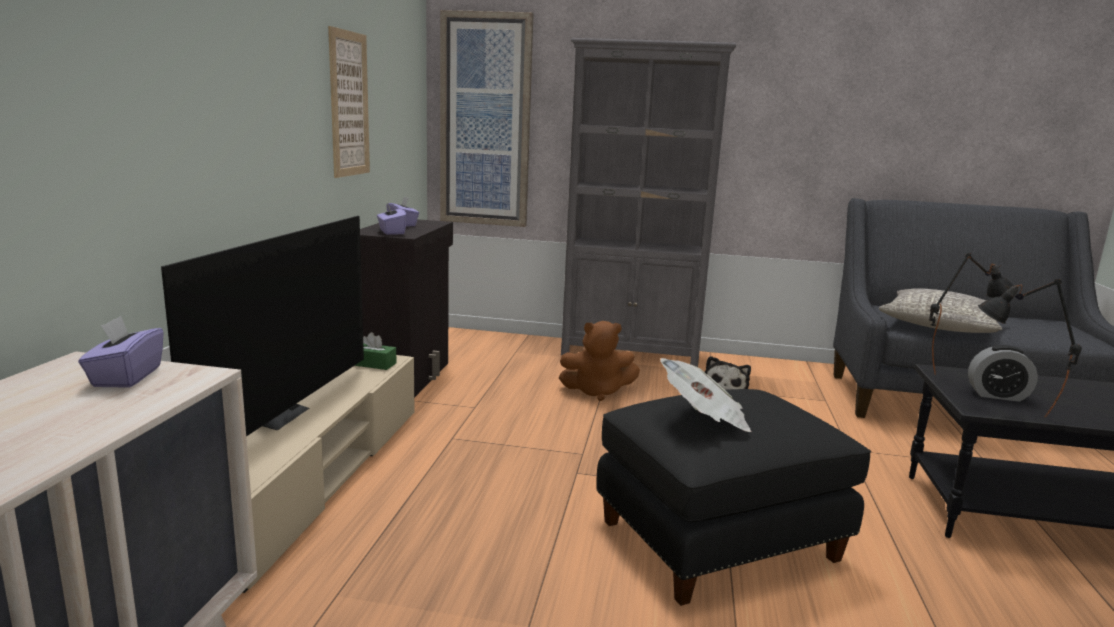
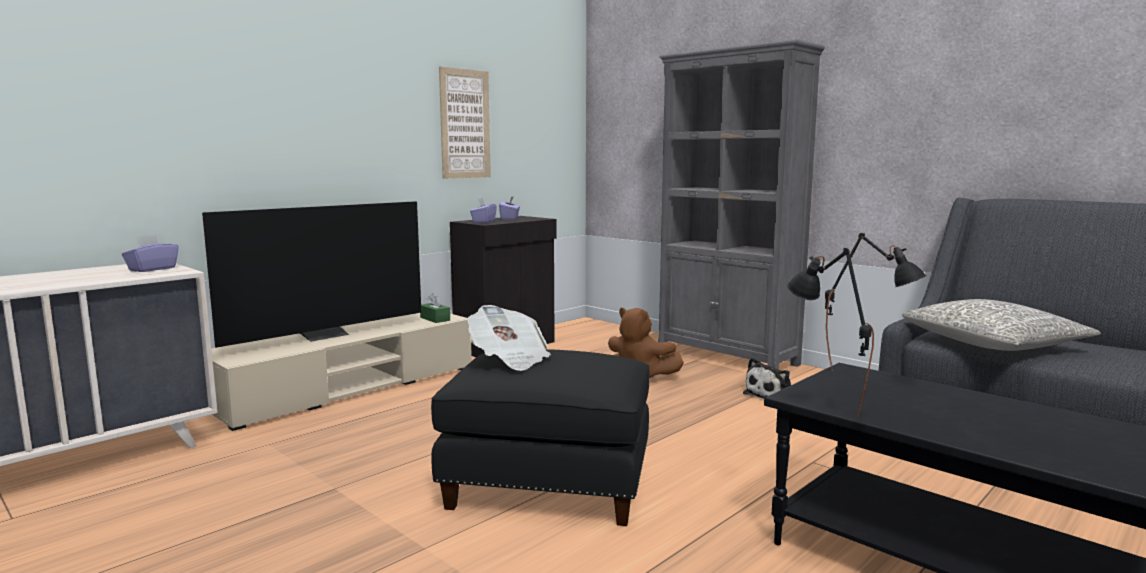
camera: 35 degrees right, 5 degrees down
(485, 121) = (624, 136): picture -> none
(997, 395) = (856, 394): alarm clock -> none

